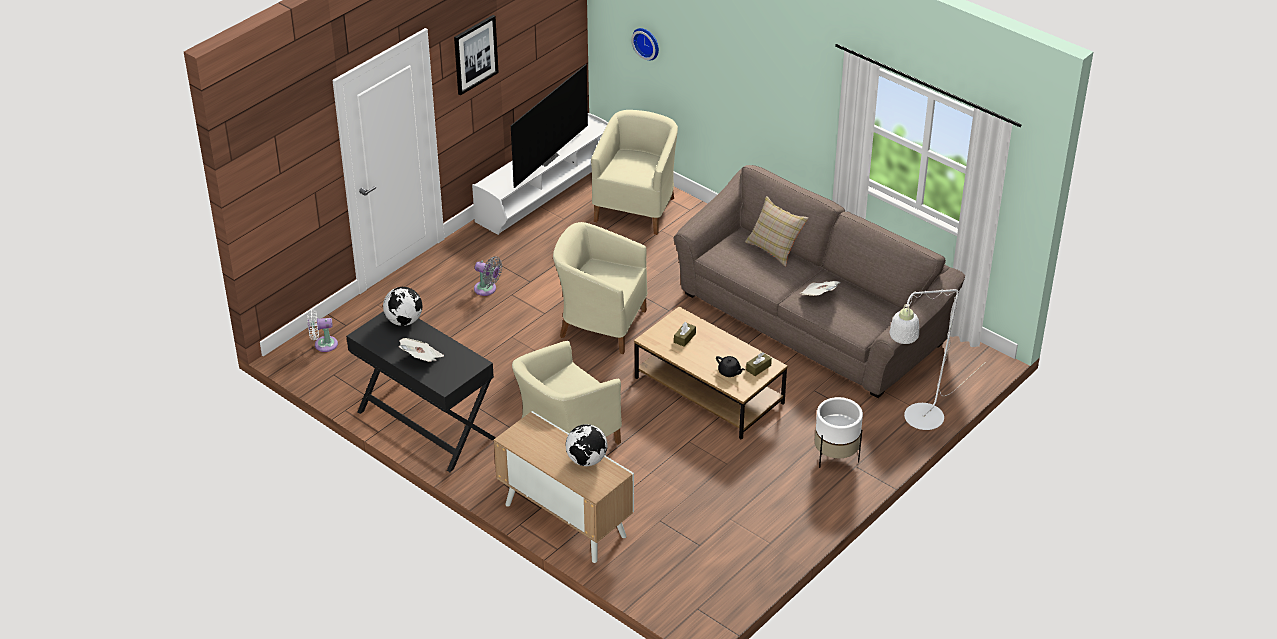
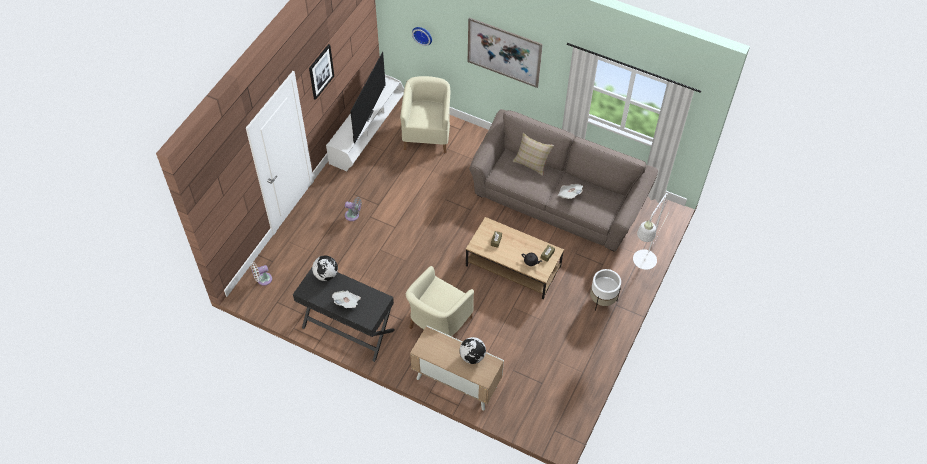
camera: 15 degrees left, 15 degrees up
(600, 324) = (432, 228): beige armchair -> none
(755, 70) = (504, 52): none -> picture

